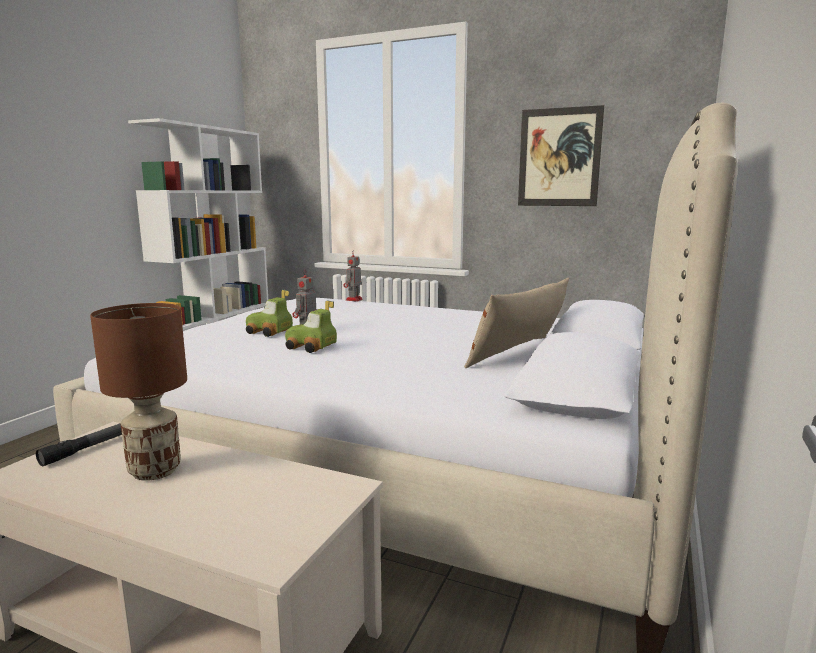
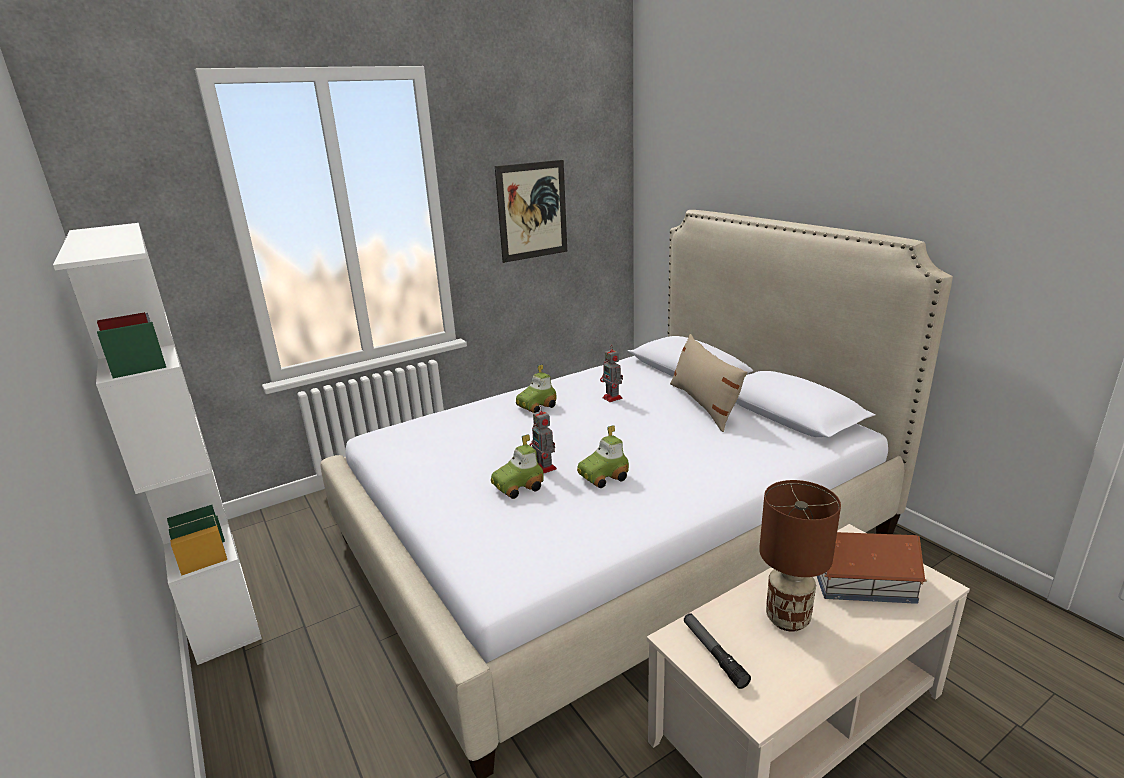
camera: 55 degrees left, 10 degrees up
(248, 503) = (863, 582): none -> toy house
(353, 300) = (431, 416): toy robot -> toy robot (613, 398)
(411, 314) = (536, 406): none -> toy car

